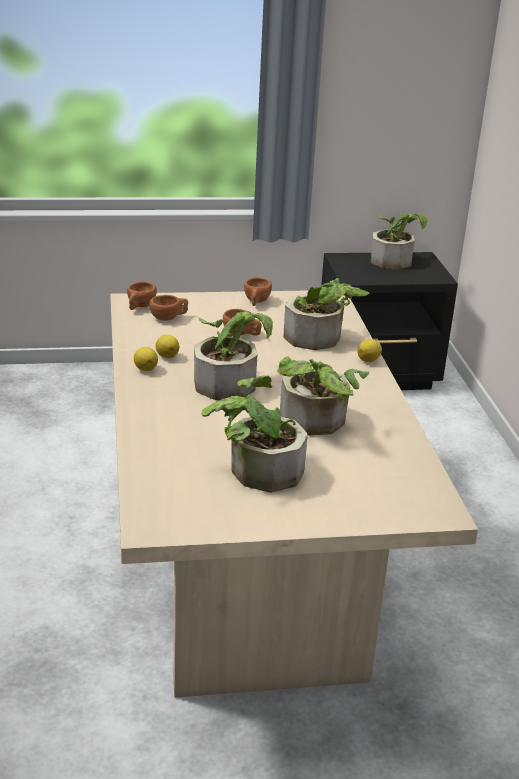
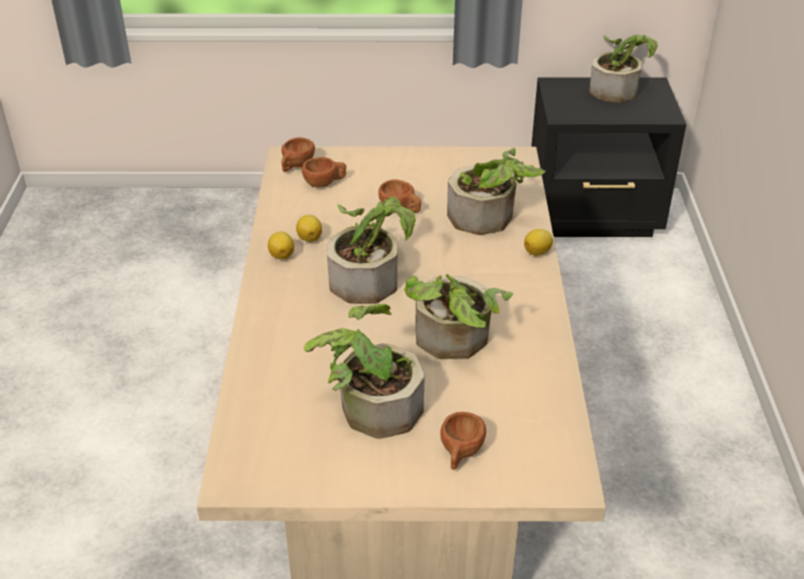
camera: 10 degrees right, 10 degrees up
(256, 302) = (428, 163): brown cup -> brown cup (460, 453)

